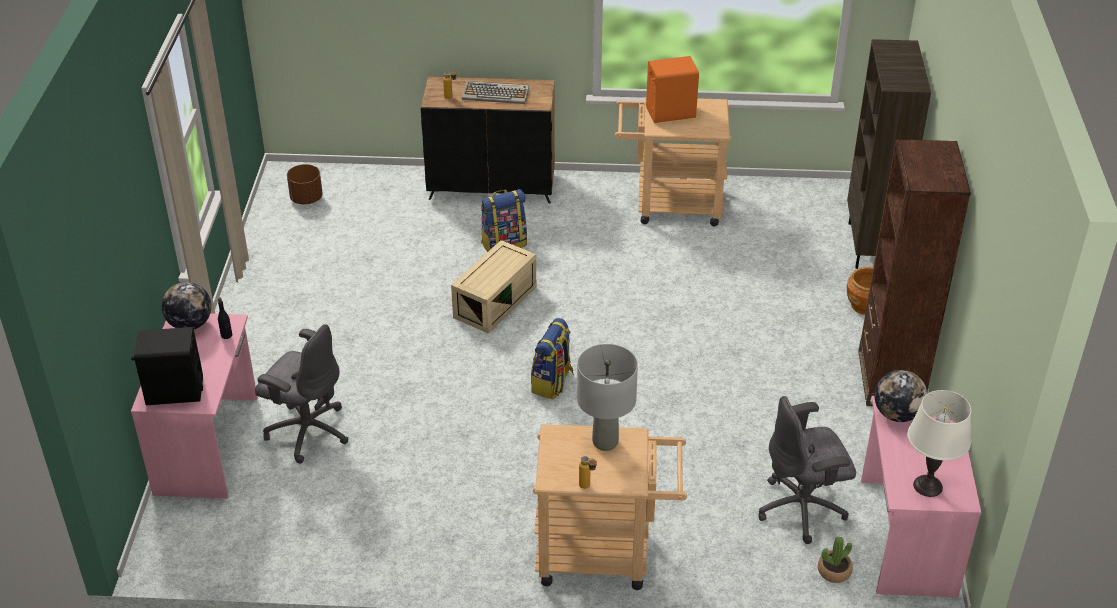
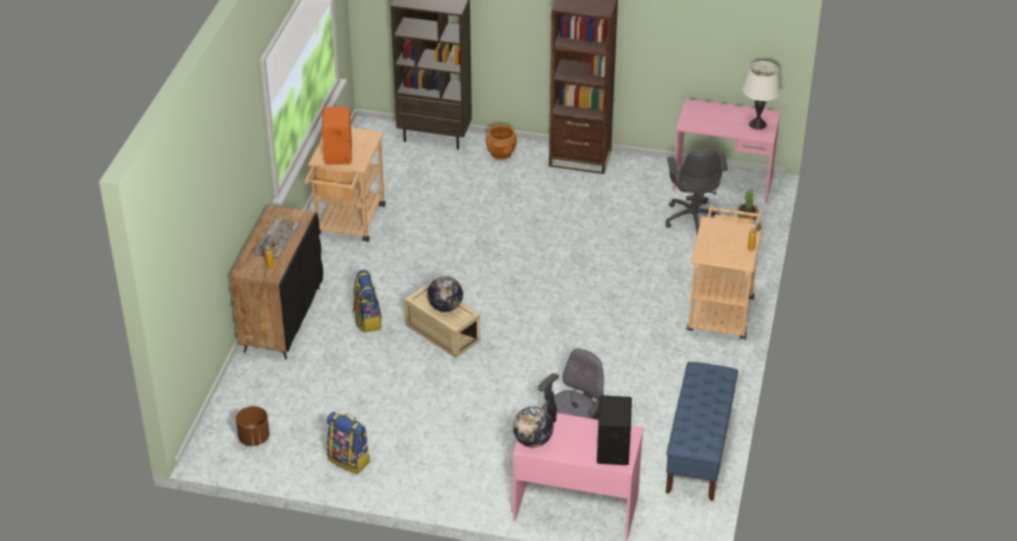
camera: 80 degrees left, 0 degrees up
(310, 551) = (699, 451): none -> blue bench
(552, 383) = (547, 313): backpack -> backpack (350, 460)
(605, 442) = (713, 235): grey table lamp -> none
(897, 414) = (695, 123): globe -> globe (445, 307)

